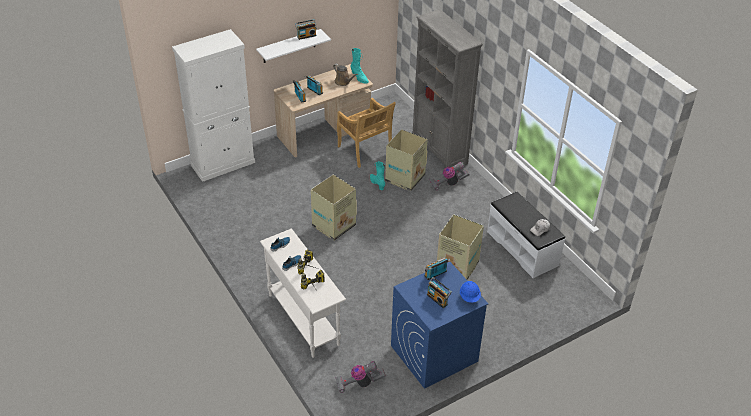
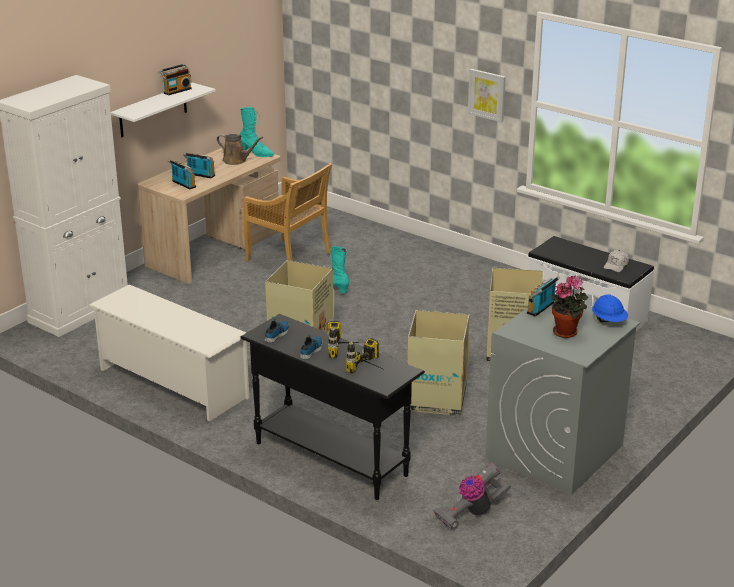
camera: 20 degrees left, 15 degrees down
(246, 236) = (172, 383): none -> white shoe rack
(303, 319) = (330, 458): white console table -> black console table
(404, 178) = (367, 276): cardboard box -> cardboard box (436, 399)
(433, 354) = (554, 452): blue washing machine -> grey washing machine
(438, 299) = (567, 332): radio -> potted plant
(439, 150) = (395, 239): grey bookcase -> none
(448, 183) = (433, 269): vacuum cleaner -> none
(497, 86) = (487, 94): none -> picture

